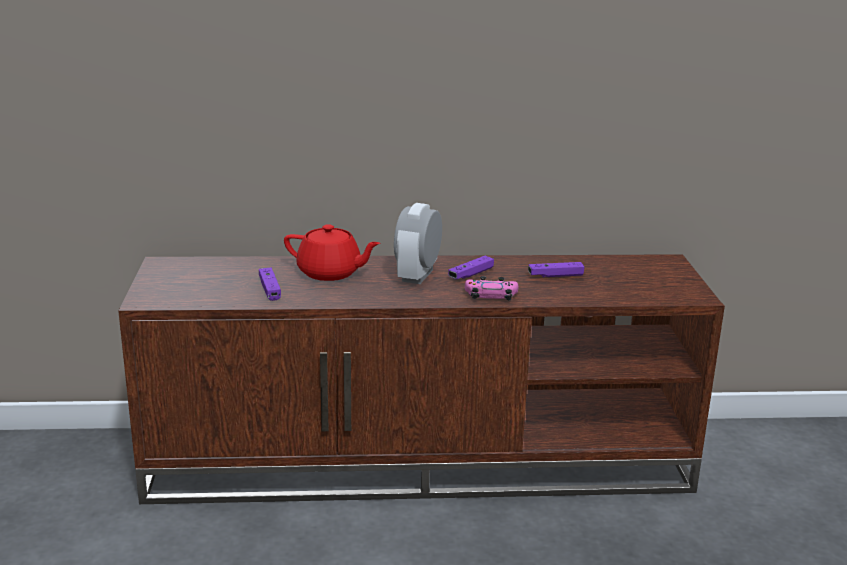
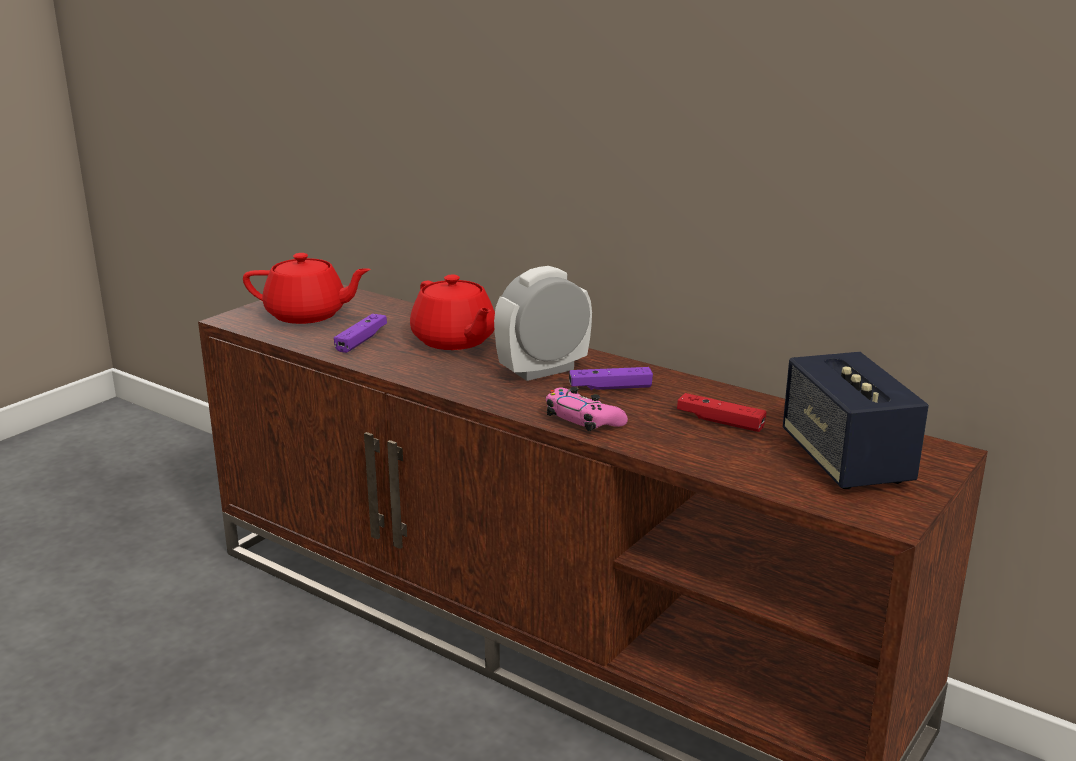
camera: 40 degrees right, 0 degrees up
(195, 284) = (307, 315): none -> red teapot
(555, 275) = (720, 421): purple game controller -> red game controller
(640, 277) = (845, 461): none -> speaker

